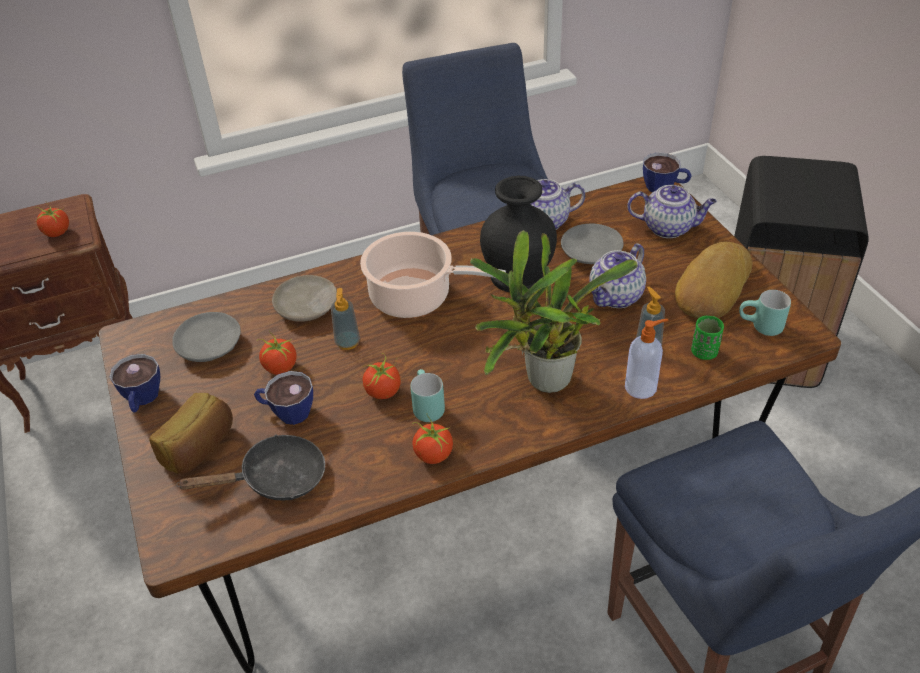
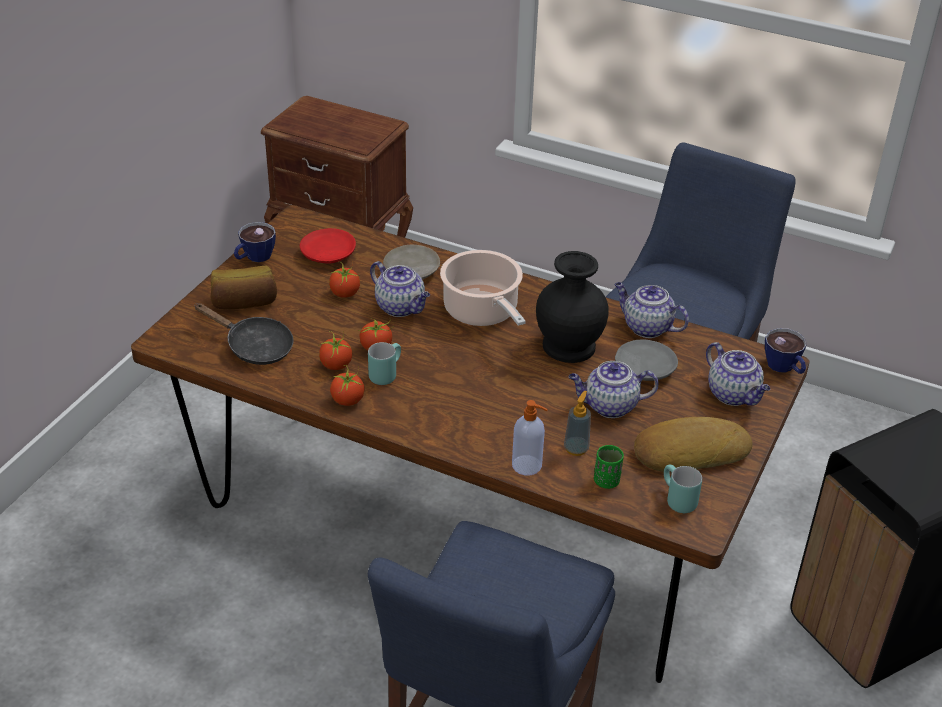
camera: 45 degrees right, 5 degrees down
(57, 232) = (356, 136): tomato -> tomato (336, 365)
(209, 346) = (327, 254): grey plate -> red plate
(287, 412) = (311, 319): cup -> none
(347, 342) = (401, 307): soap dispenser -> teapot
(543, 383) = (472, 415): potted plant -> none

